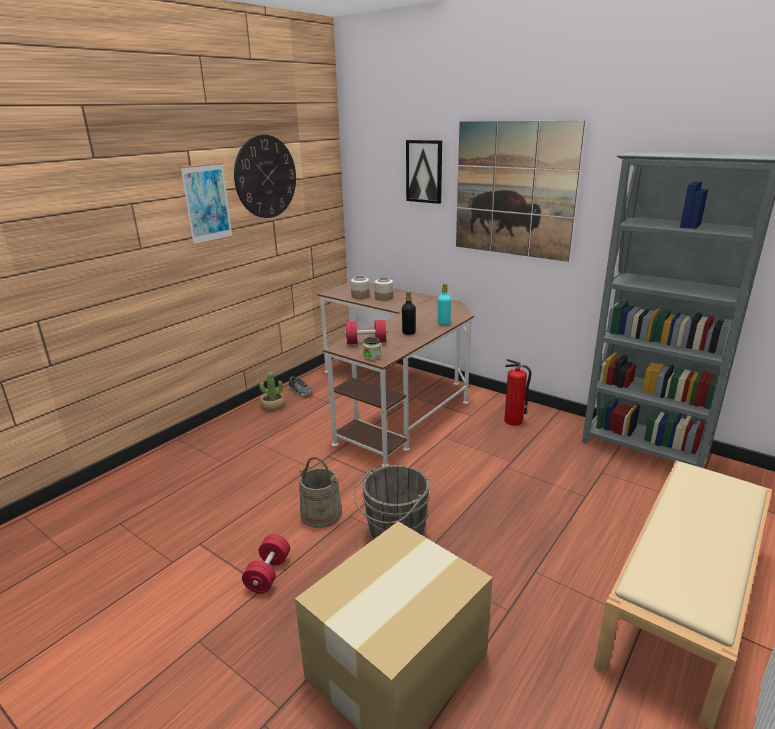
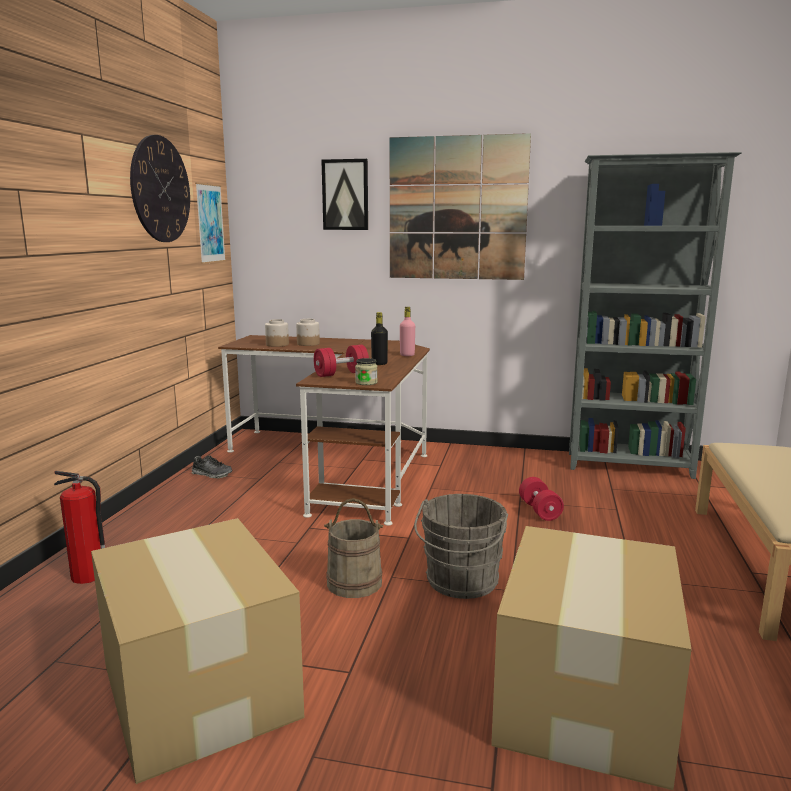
camera: 25 degrees left, 10 degrees down
(172, 571) = (198, 692): none -> cardboard box
(207, 203) = (103, 209): picture -> picture (210, 223)
(268, 573) = (342, 657): red dumbbell -> red dumbbell (539, 510)
(273, 405) = (186, 493): potted plant -> none
(444, 323) = (407, 355): turquoise bottle -> pink bottle
(513, 421) = (489, 463): fire extinguisher -> fire extinguisher (88, 575)

